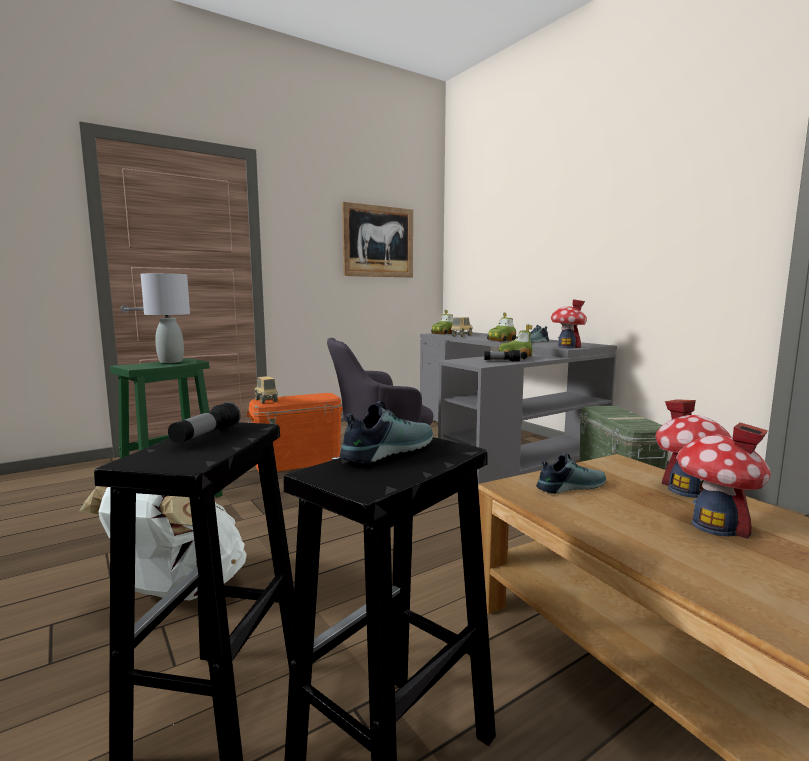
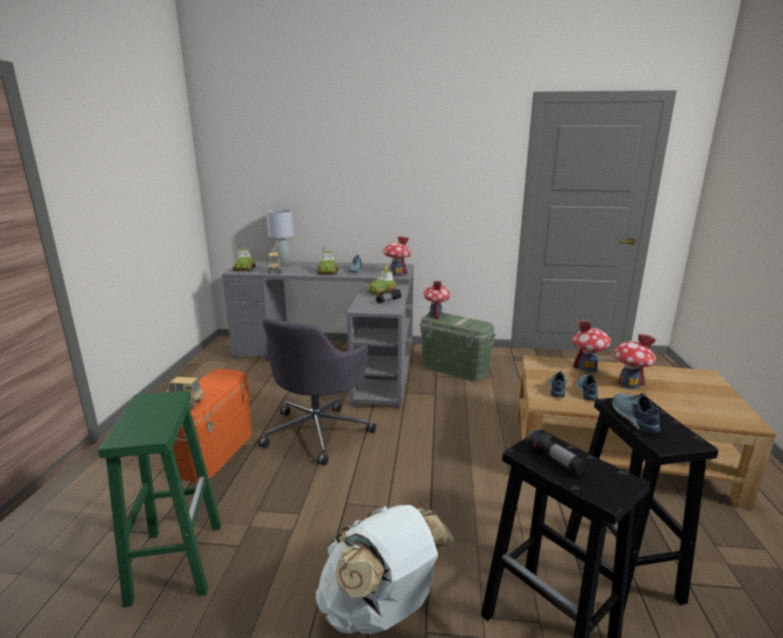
camera: 50 degrees left, 10 degrees up
(171, 361) = (147, 408): grey table lamp -> grey table lamp (283, 263)
(378, 241) = (151, 175): picture -> none
(605, 408) = (435, 315): none -> toy house
(607, 503) = (586, 391): none -> shoe

